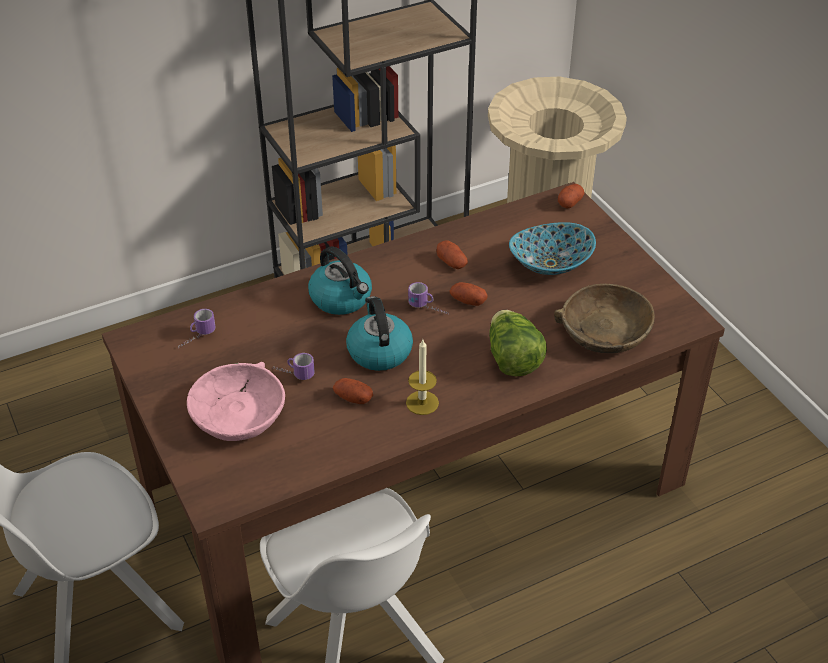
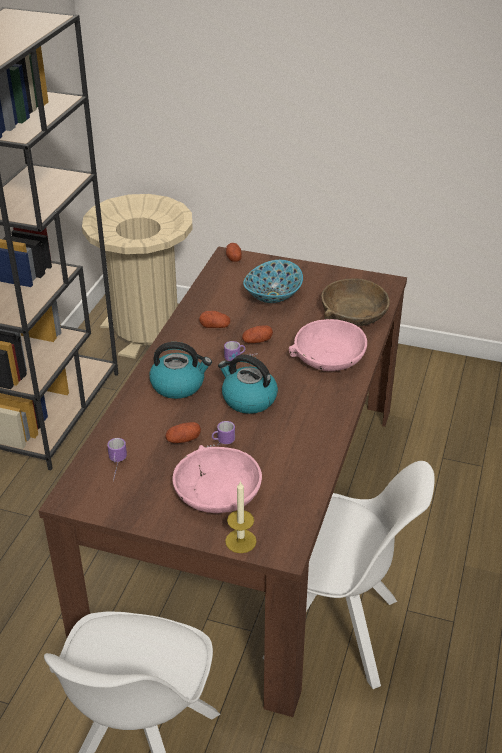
camera: 45 degrees left, 5 degrees down
(353, 398) = (273, 434): potato -> potato (183, 439)
(422, 403) = (316, 410): candle -> candle (240, 541)
(512, 359) = (329, 356): lettuce -> pink bowl

